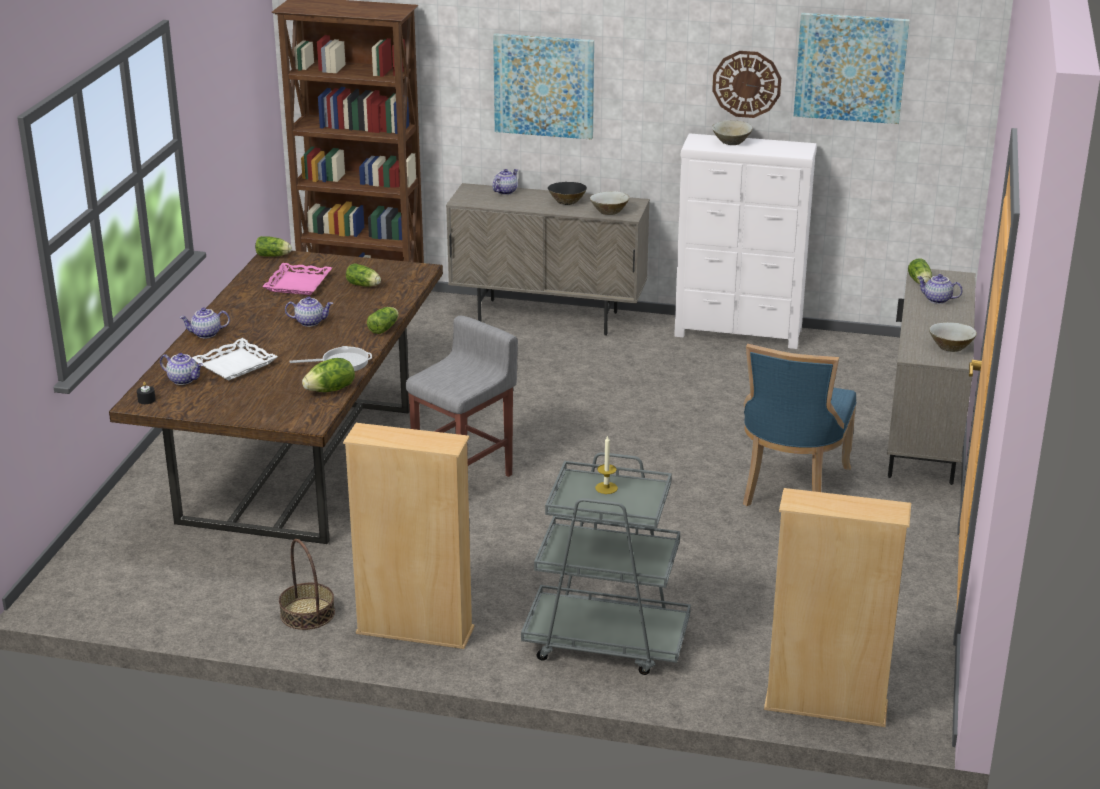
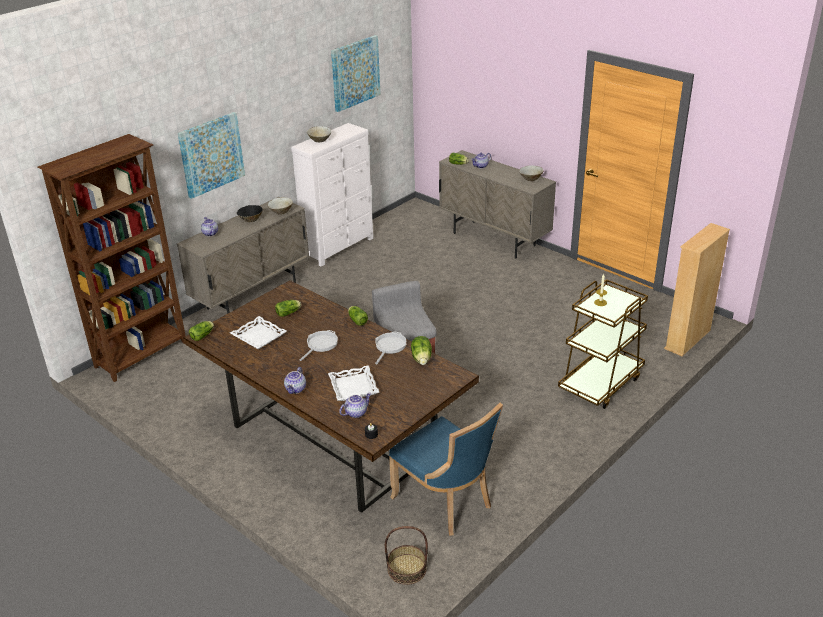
camera: 60 degrees left, 5 degrees up
(297, 284) = (258, 336): pink tray -> white tray
(307, 613) = (507, 480): basket -> basket (406, 569)
(310, 322) = (320, 344): teapot -> frying pan
(415, 631) = (551, 443): beige bookcase -> none
(605, 641) = (600, 383): grey cart -> brown cart
(746, 84) = (312, 103): wall clock -> none
(791, 488) = (503, 286): blue chair -> blue chair (446, 502)

